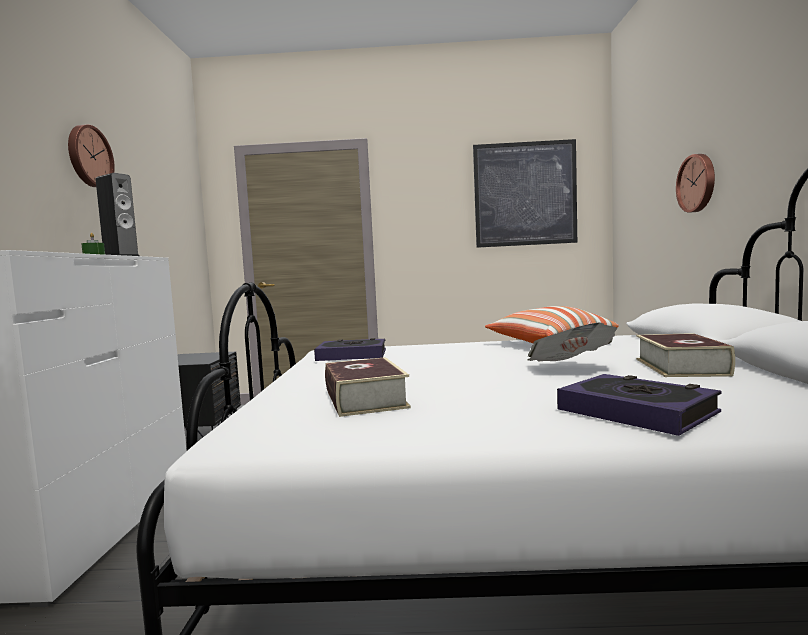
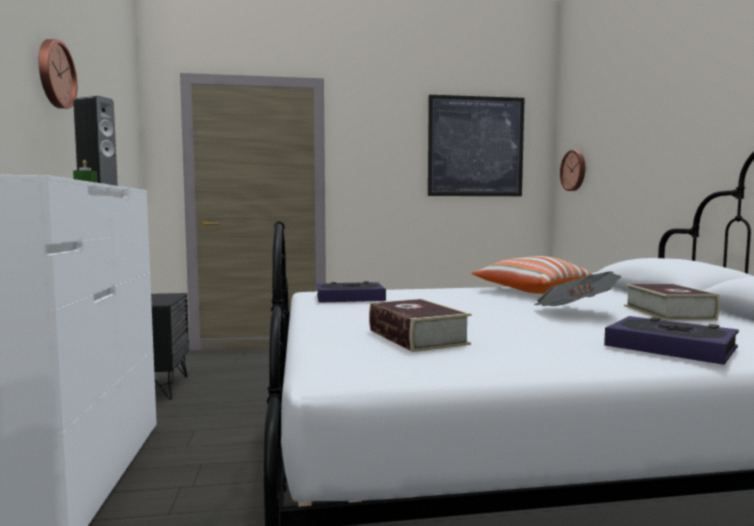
camera: 10 degrees left, 0 degrees up
(697, 183) = (647, 149): wall clock -> wall clock (574, 170)

